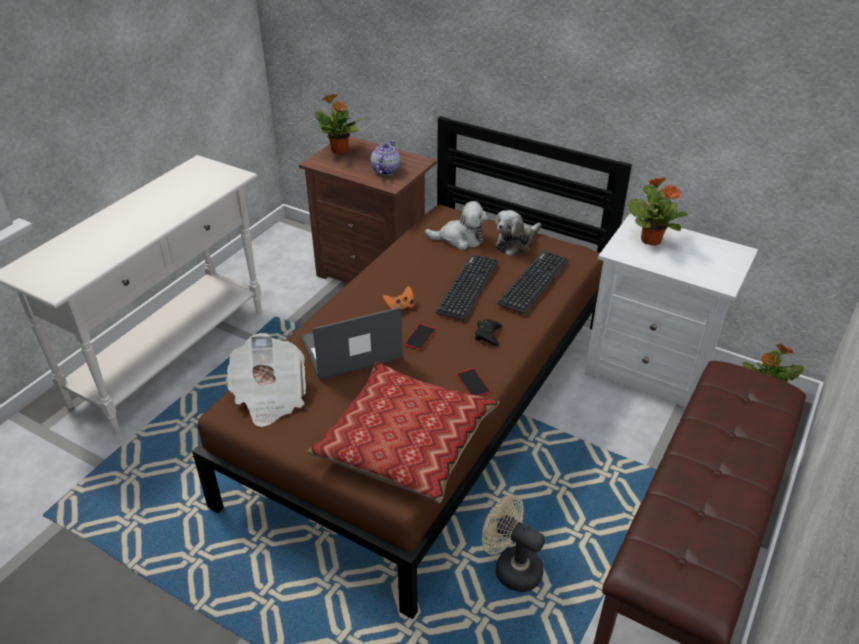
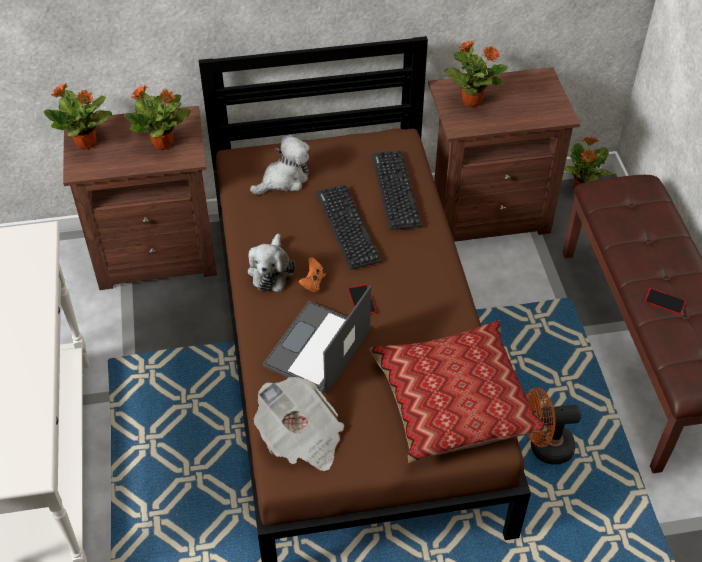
camera: 40 degrees left, 10 degrees up
(385, 170) = (163, 143): teapot -> potted plant
(473, 383) = (447, 315): phone -> phone (665, 301)
(488, 335) = (412, 264): black game controller -> none
(511, 568) = (544, 447): beige fan -> orange fan
(516, 243) = (337, 157): plush toy -> plush toy (271, 271)
(651, 371) = (487, 213): white nightstand -> brown nightstand

